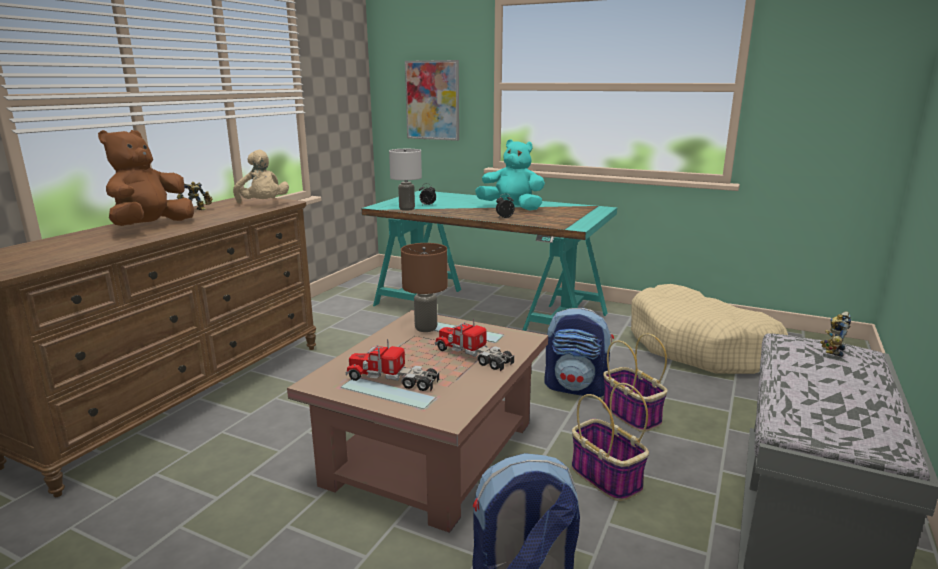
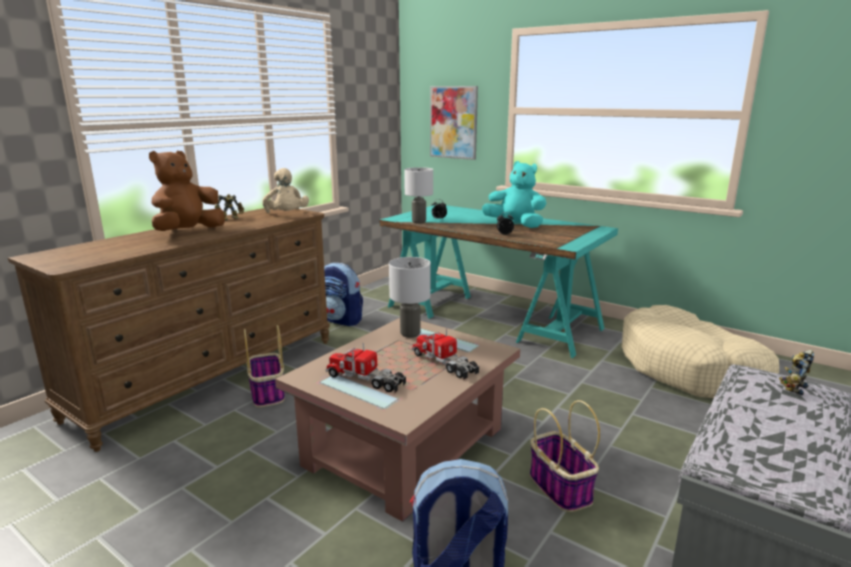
camera: 10 degrees right, 0 degrees up
(425, 329) = (409, 334): brown table lamp -> white table lamp
(577, 388) = (555, 399): backpack -> backpack (342, 320)
(632, 415) = (602, 430): basket -> basket (268, 393)

